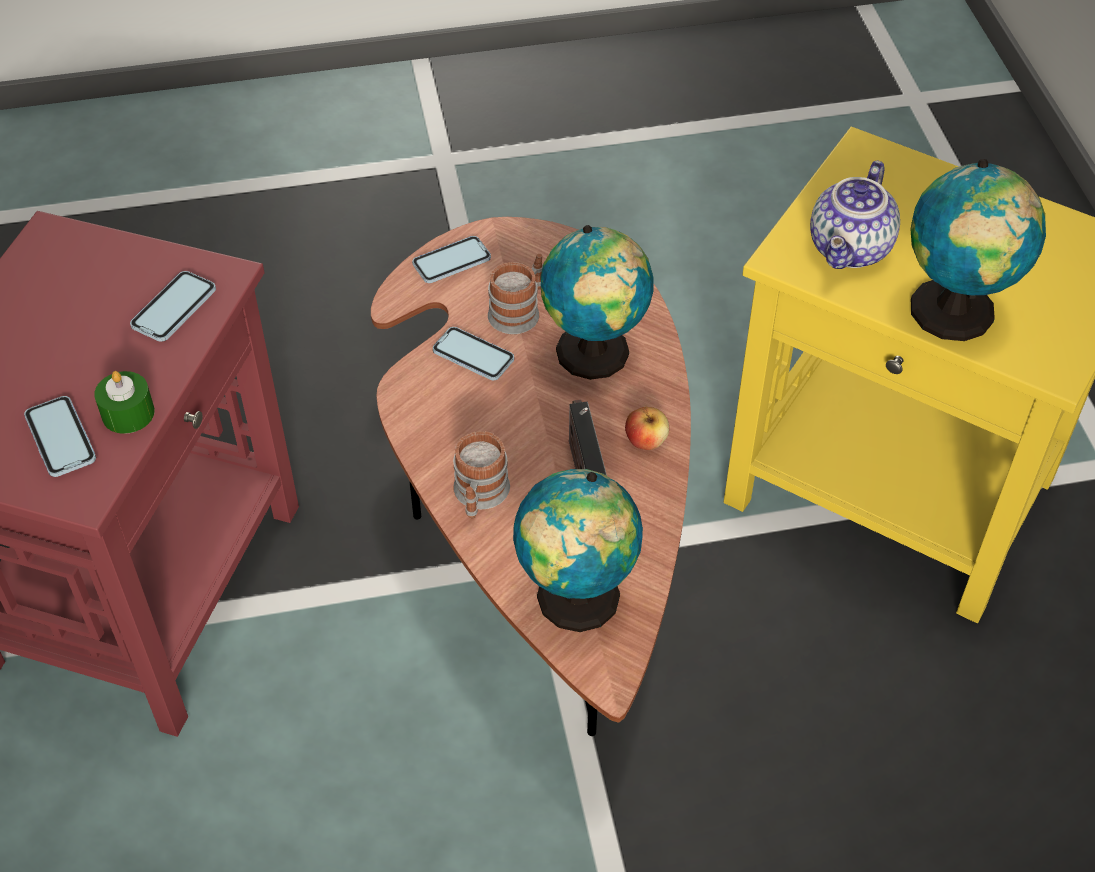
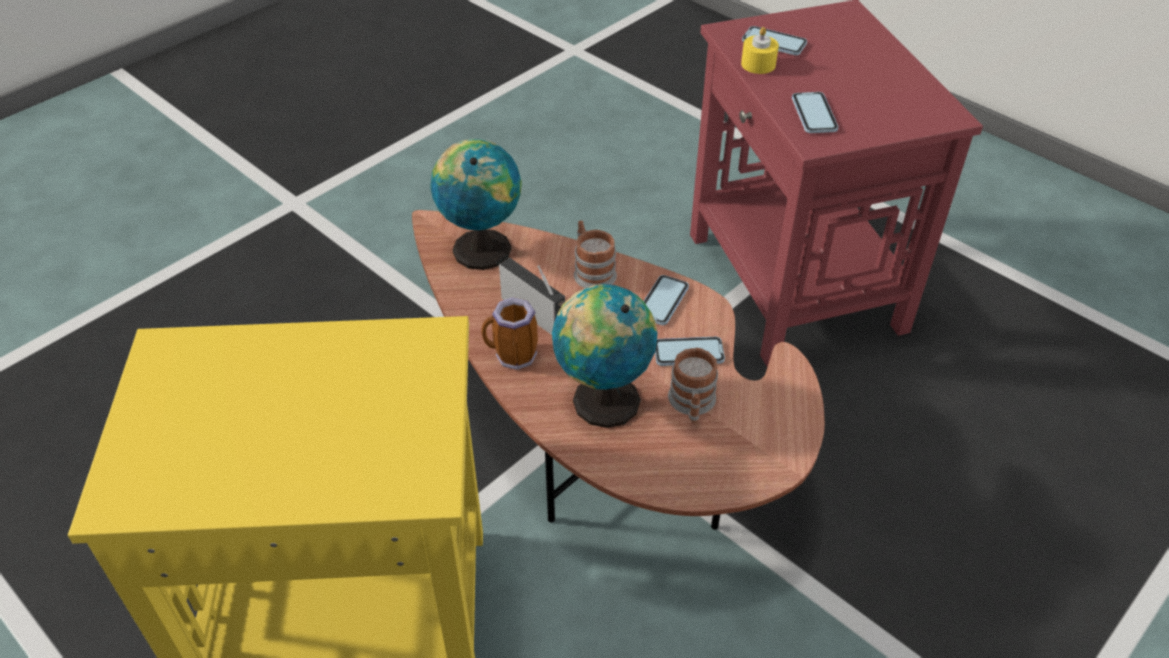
camera: 145 degrees right, 5 degrees down
(128, 413) = (758, 64): green candle -> yellow candle
(451, 261) = (786, 417): phone -> phone (662, 301)
(646, 441) = (512, 357): apple -> mug
(851, 250) = (383, 371): teapot -> none
(954, 315) = (264, 354): globe -> none

